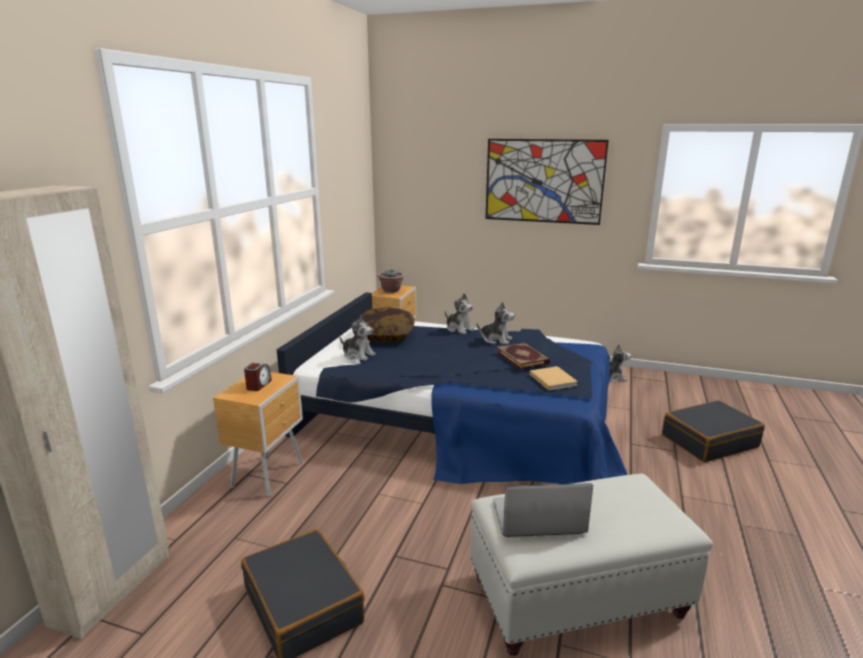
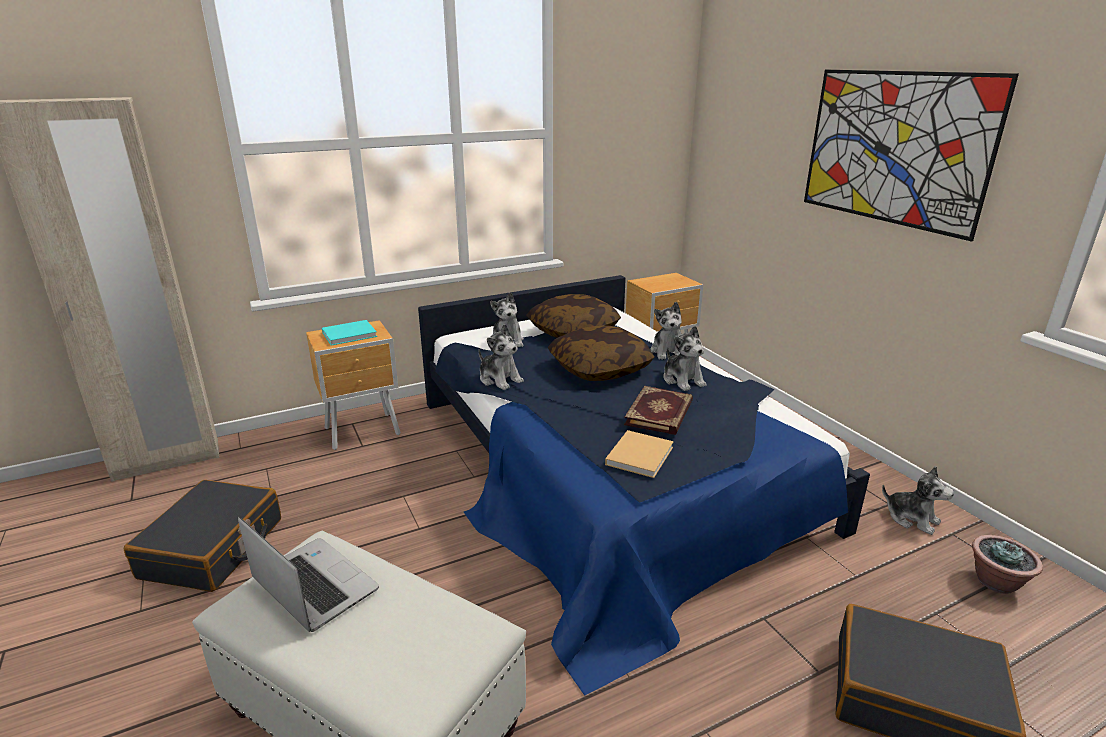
camera: 45 degrees right, 5 degrees up
(258, 385) = (351, 334): alarm clock -> turquoise book
(391, 290) = (663, 282): potted plant -> potted plant (996, 582)
(406, 376) = (500, 379): none -> plush toy
(445, 349) = (600, 368): none -> pillow

